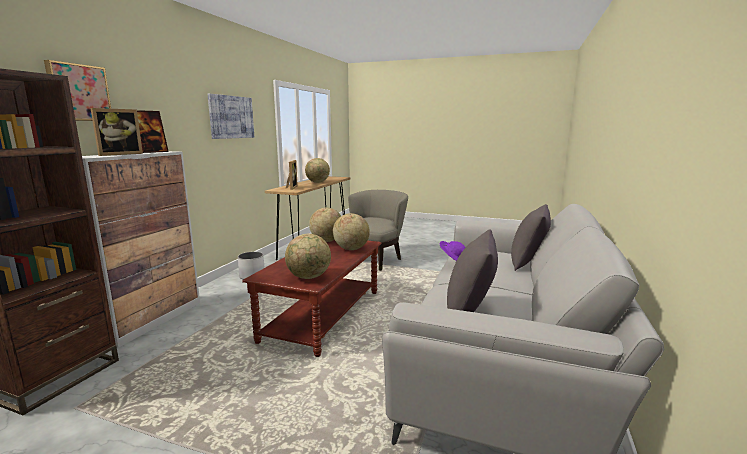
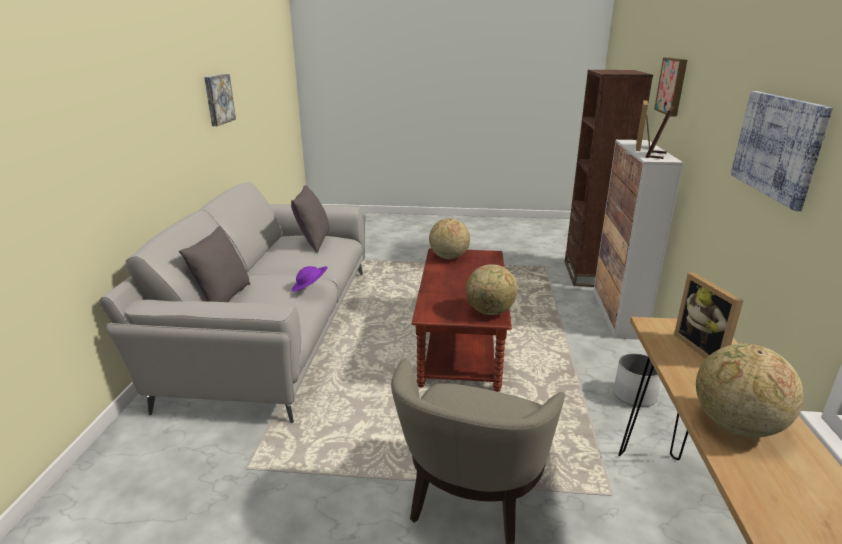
camera: 165 degrees right, 10 degrees up
(351, 249) = (442, 299): globe -> none
(704, 104) = (218, 99): none -> picture

